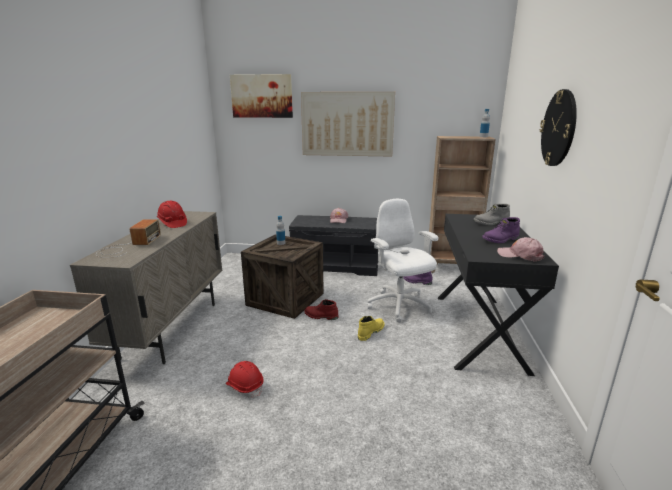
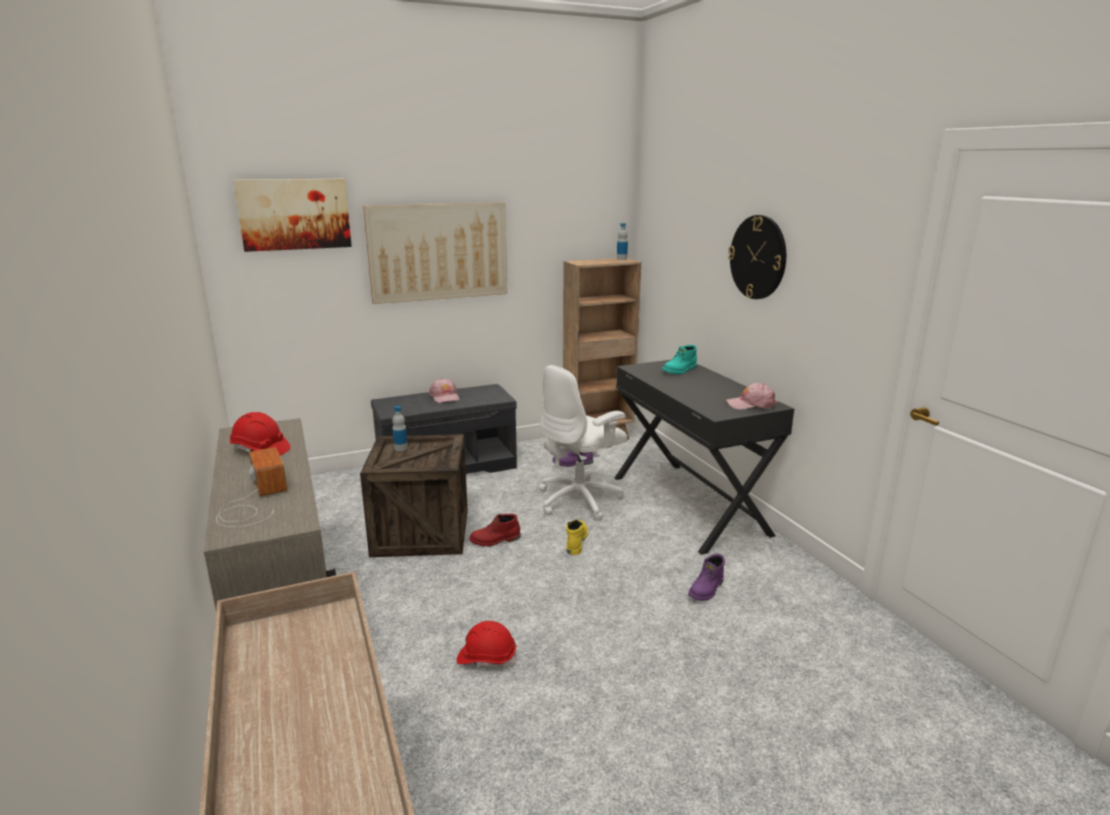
camera: 30 degrees left, 0 degrees up
(399, 306) = (580, 500): white office chair -> white office chair turned 75 degrees counterclockwise
(491, 223) = (680, 370): grey boot -> turquoise boot
(500, 240) = (714, 390): purple boot -> purple boot (707, 589)

